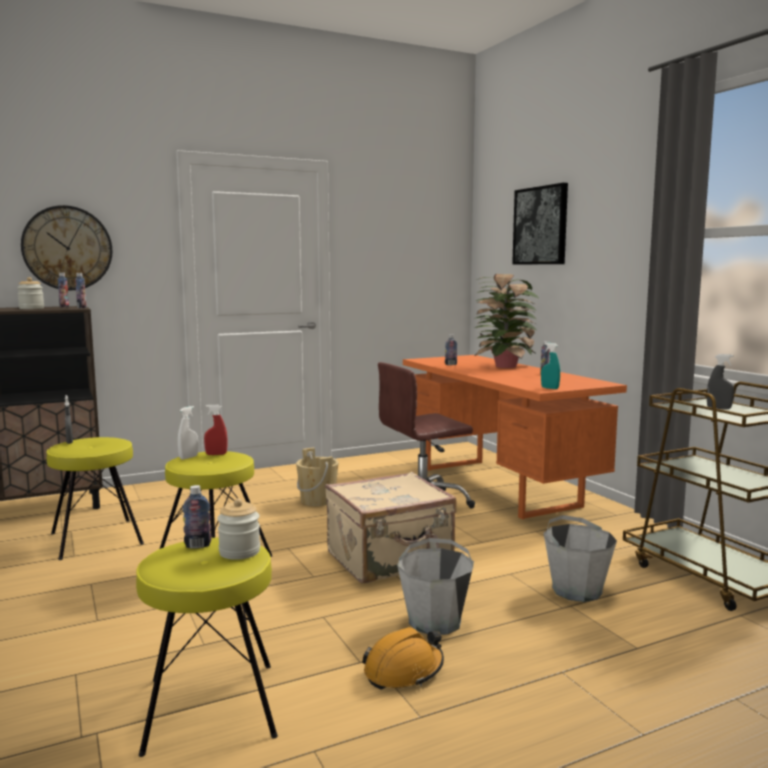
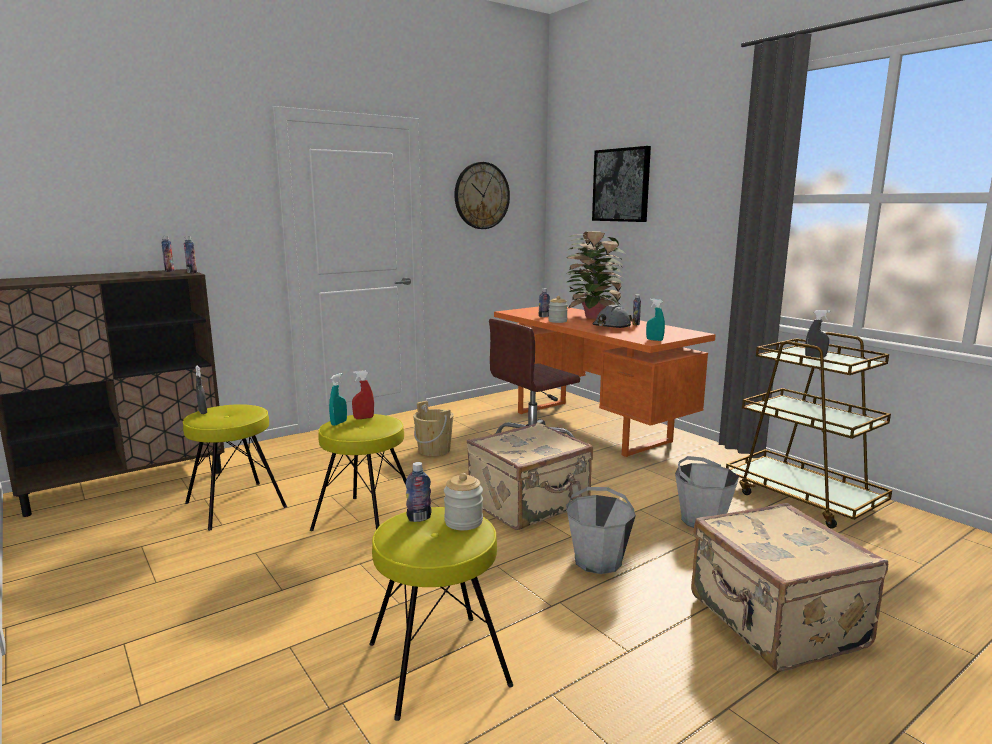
camera: 10 degrees left, 5 degrees up
(31, 308) = (139, 275): jar -> jar (557, 321)
(67, 248) = (166, 209): wall clock -> wall clock (481, 195)
(188, 457) = (339, 423): white spray bottle -> turquoise spray bottle
(404, 671) = (593, 610): orange hard hat -> none
(513, 376) = (611, 327): none -> grey hard hat
(607, 704) = (774, 622): none -> beige suitcase

